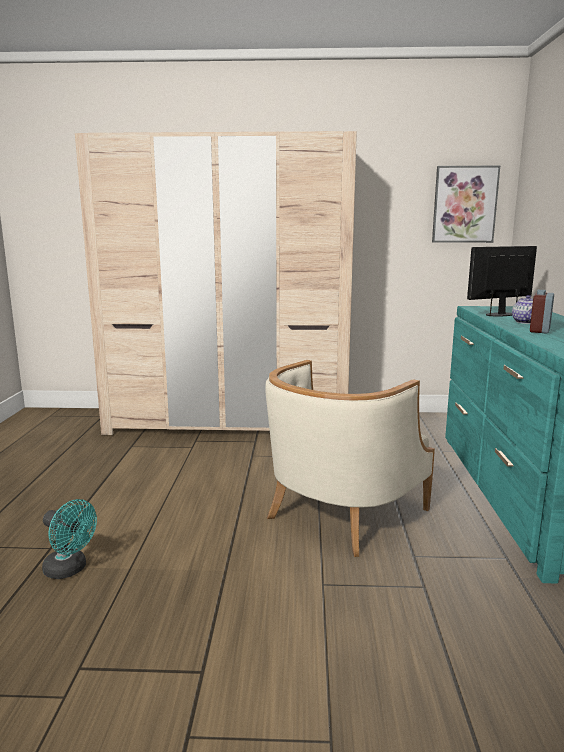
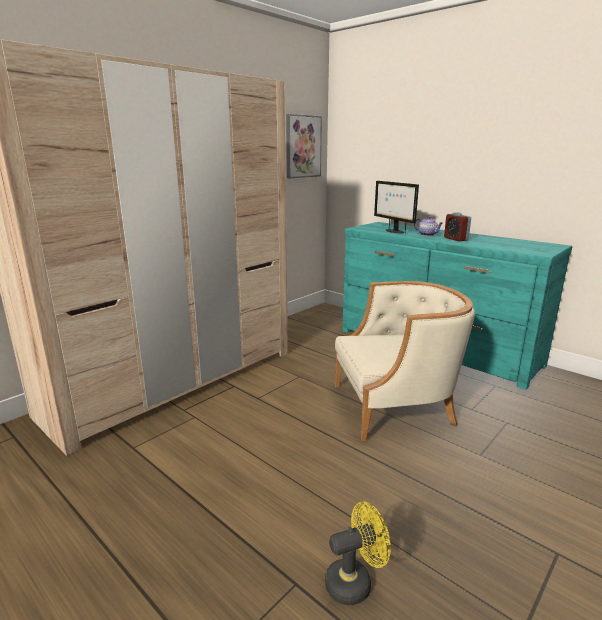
camera: 50 degrees left, 5 degrees up
(70, 570) = (355, 581): turquoise fan -> yellow fan
(342, 513) = (395, 406): beige armchair -> beige armchair turned 90 degrees counterclockwise
(500, 314) = (394, 231): monitor -> monitor turned 45 degrees counterclockwise

